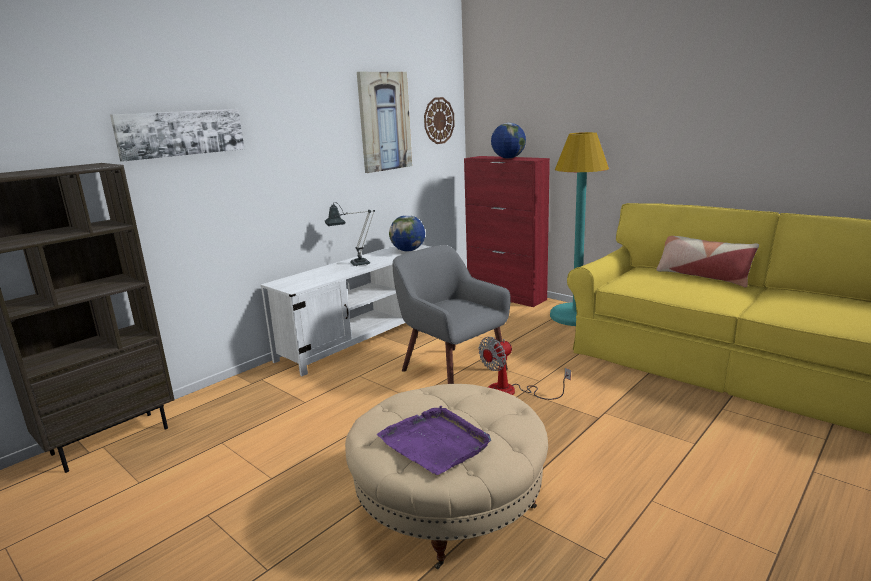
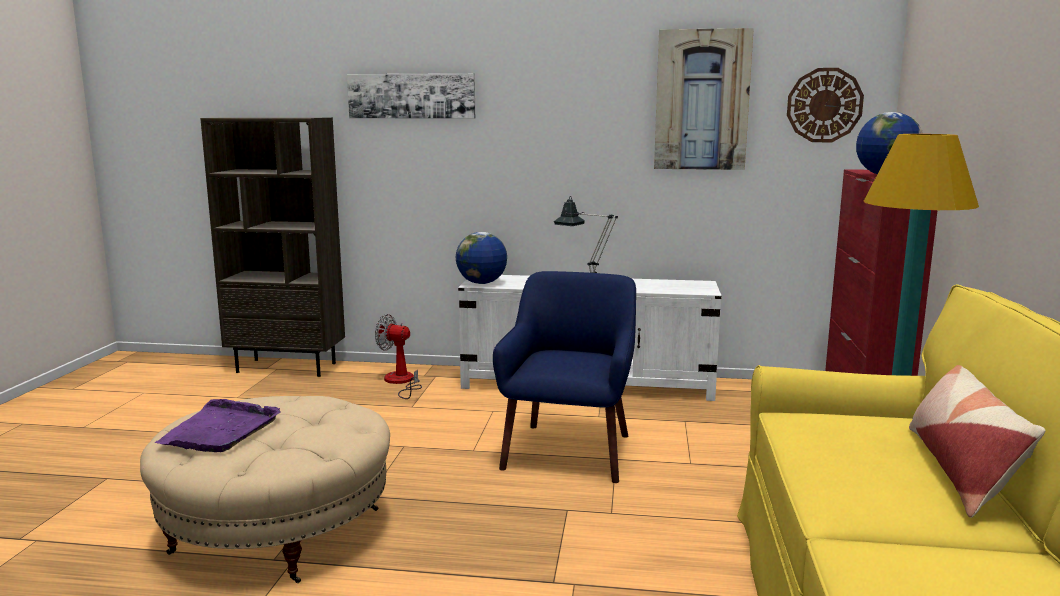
camera: 55 degrees right, 5 degrees down
(408, 250) = (679, 288): globe -> globe (482, 283)
(452, 369) = (569, 451): grey armchair -> blue armchair
(511, 392) = (555, 502): fan -> fan (401, 382)

